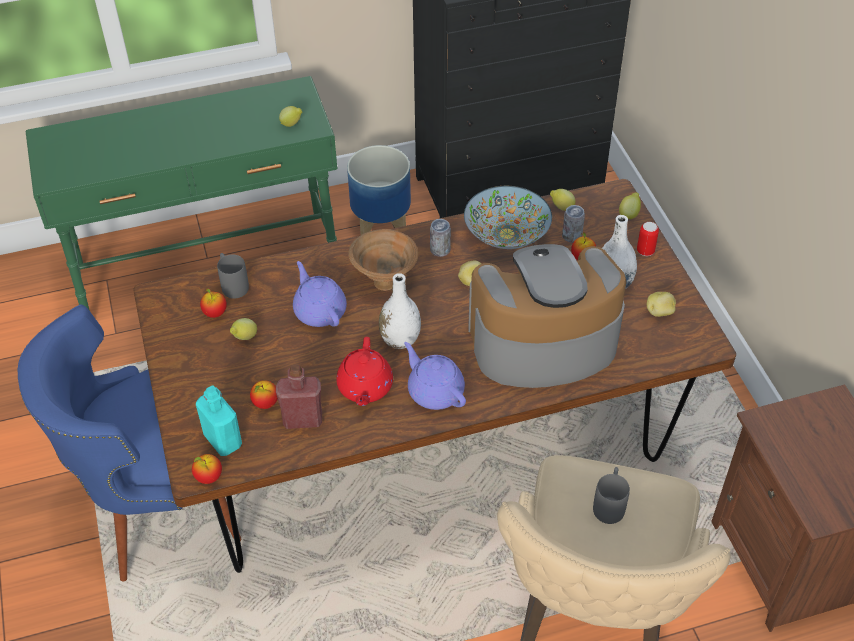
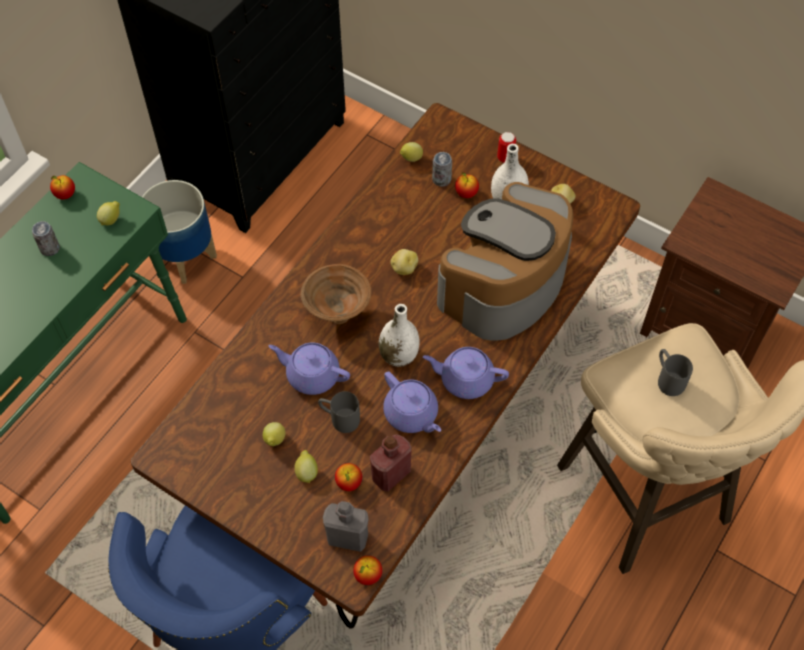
camera: 40 degrees left, 10 degrees up
(215, 313) = (227, 437): apple -> apple (65, 194)
(223, 440) = (347, 538): turquoise bottle -> grey bottle
(232, 284) = (216, 402): grey mug -> grey mug (339, 418)
(365, 388) = (411, 414): red teapot -> purple teapot
(440, 250) = (354, 257): can -> can (50, 248)
(506, 234) = (391, 210): bowl -> none
(629, 214) = (465, 133): lemon -> lemon (306, 472)

